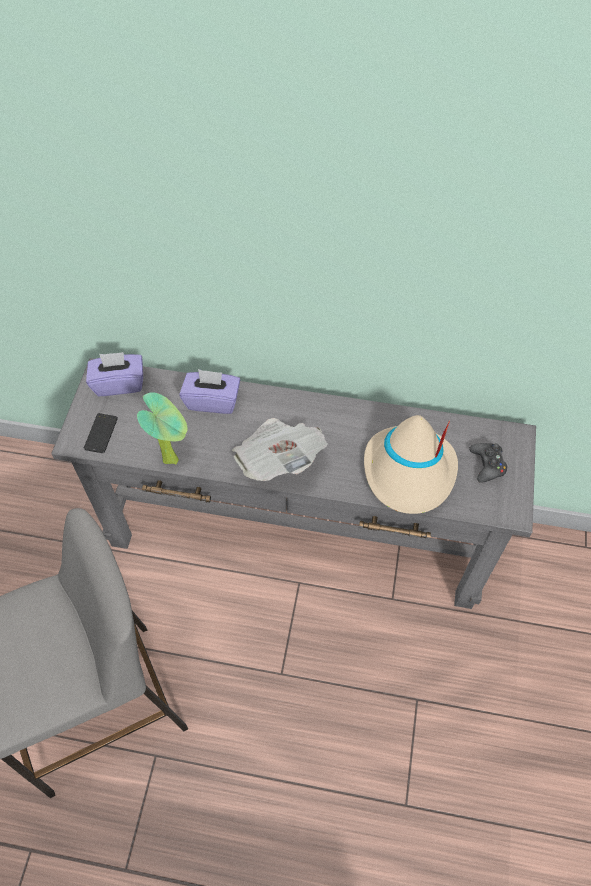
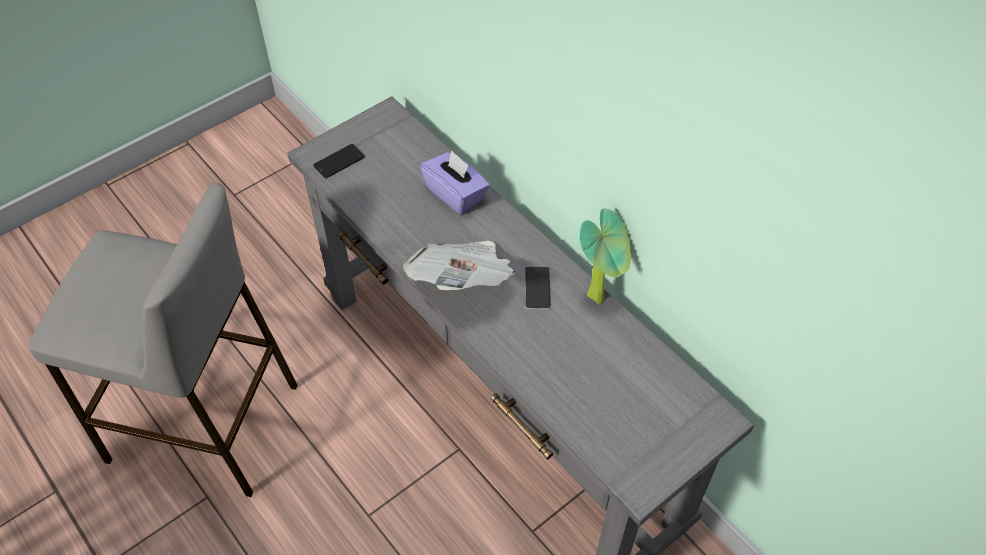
camera: 40 degrees right, 5 degrees down
(119, 383) = (394, 131): purple tissue box -> none
(173, 458) = (375, 219): potted plant -> potted plant (600, 296)
(331, 429) = (537, 288): none -> phone
(409, 472) = (572, 376): beige hat -> none
(487, 465) = (660, 424): black game controller -> none

